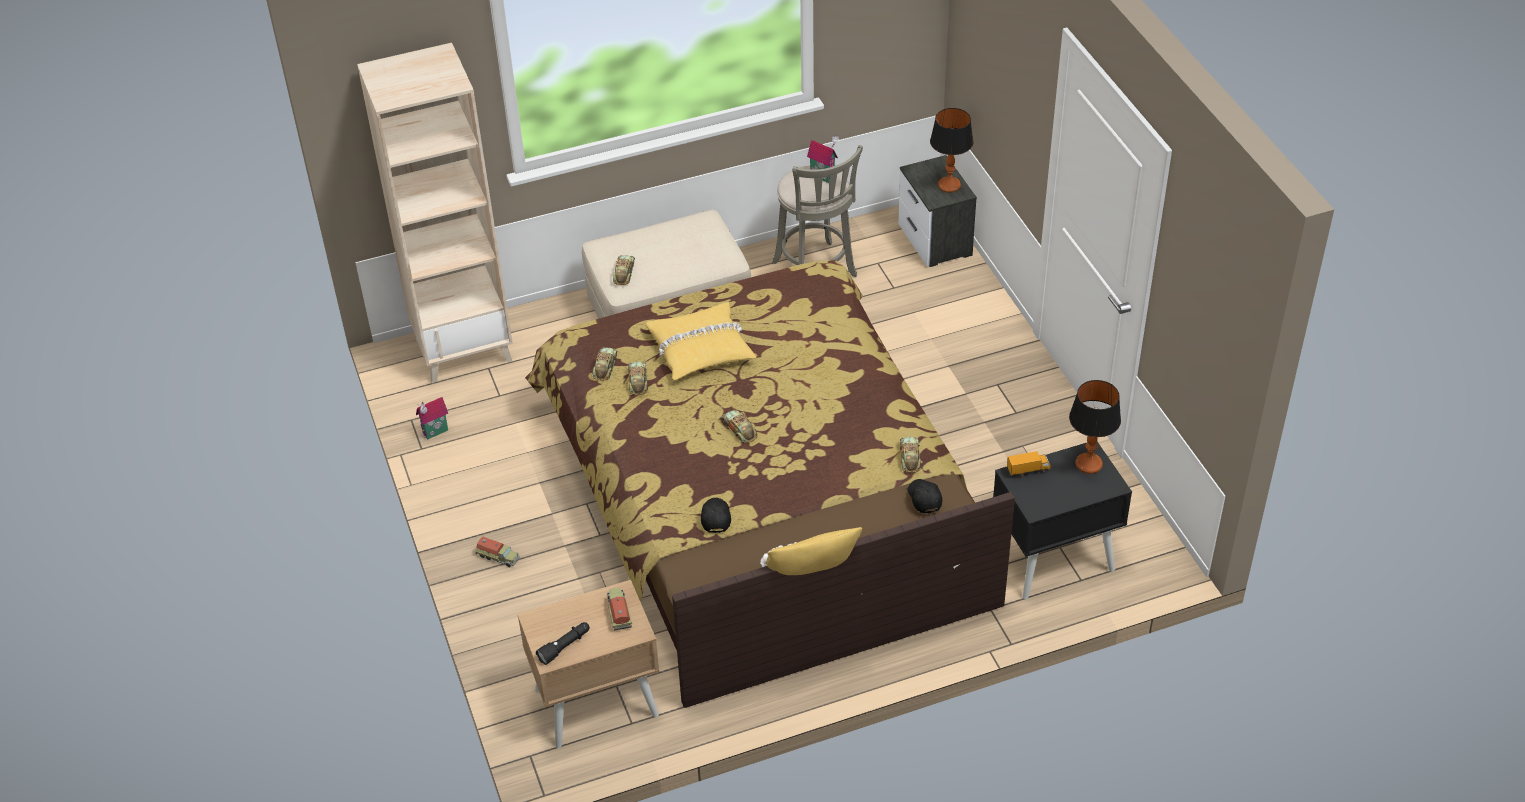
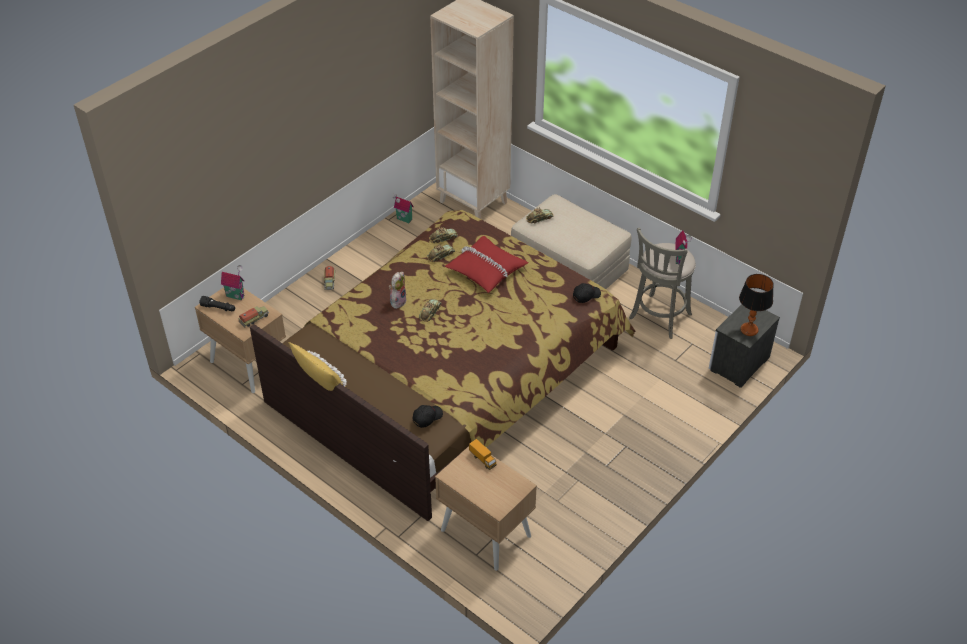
camera: 60 degrees right, 0 degrees up
(552, 618) = (236, 295): none -> toy house
(694, 453) = (397, 301): none -> plush toy
(701, 349) = (486, 270): yellow pillow -> red pillow
(715, 518) = (351, 330): black cap -> black cap (586, 295)
(910, 457) = (458, 397): toy car -> none
(1052, 559) = (485, 532): black nightstand -> beige nightstand
(1089, 464) = (510, 489): table lamp -> none

